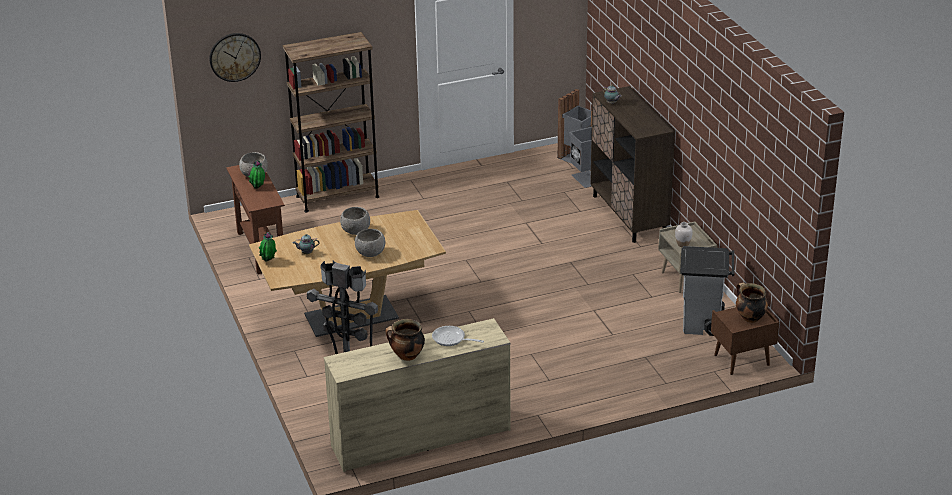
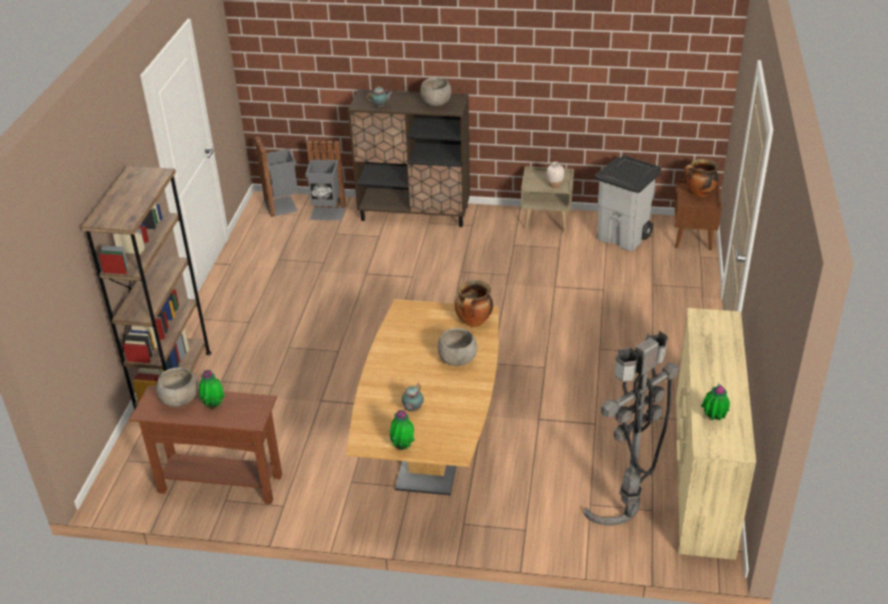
camera: 60 degrees left, 5 degrees up
(235, 57) = (49, 274): wall clock -> none
(356, 231) = (398, 356): grey bowl -> grey bowl (435, 103)
(367, 357) = (713, 420): none -> potted plant
(406, 356) = (729, 389): cooking pot -> cooking pot (474, 322)
(451, 339) = (712, 347): frying pan -> none

